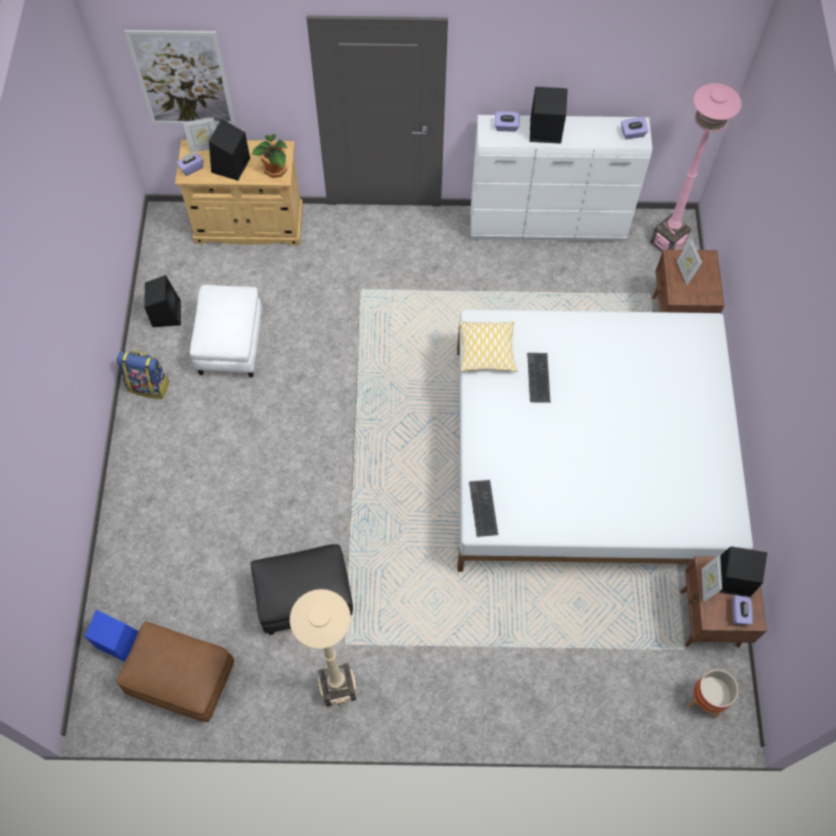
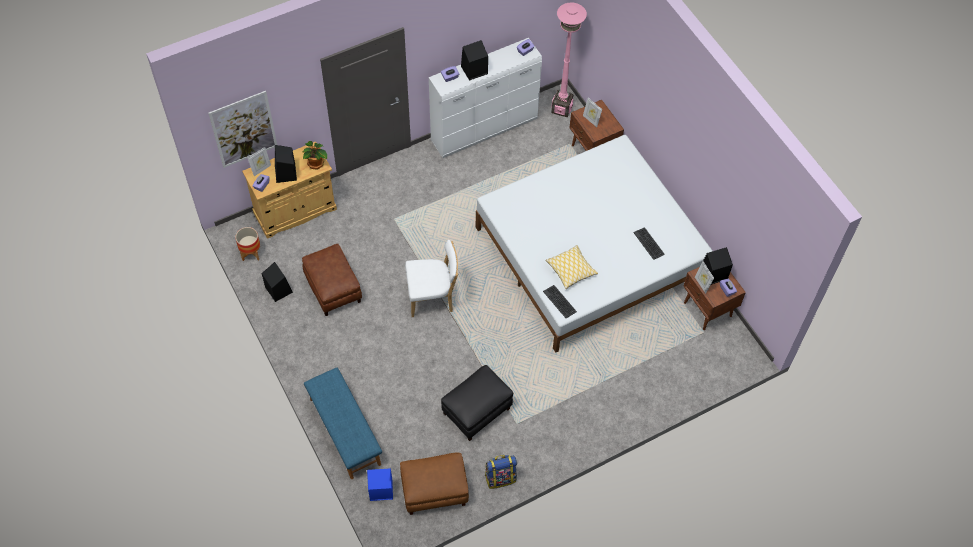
camera: 30 degrees left, 5 degrees down
(125, 537) = (344, 431): none -> blue bench
(149, 385) = (298, 337): backpack -> backpack (500, 477)
(231, 345) = (333, 289): white ottoman -> brown ottoman
(338, 688) = (528, 448): beige floor lamp -> none
(344, 416) = (432, 298): none -> white chair
(487, 351) = (507, 215): pillow -> pillow (571, 270)
(539, 377) = (546, 216): keyboard -> keyboard (649, 243)
(706, 700) = (730, 352): planter -> planter (251, 253)

